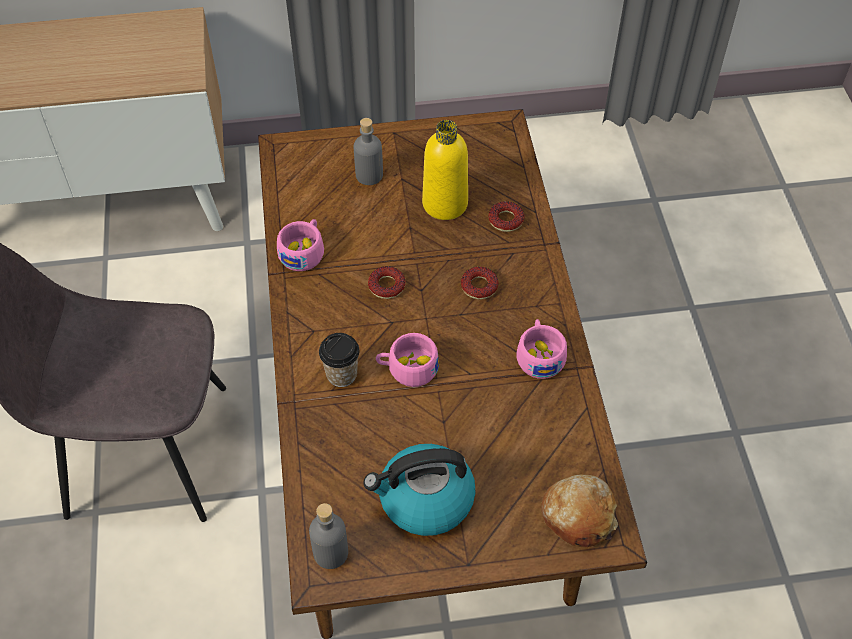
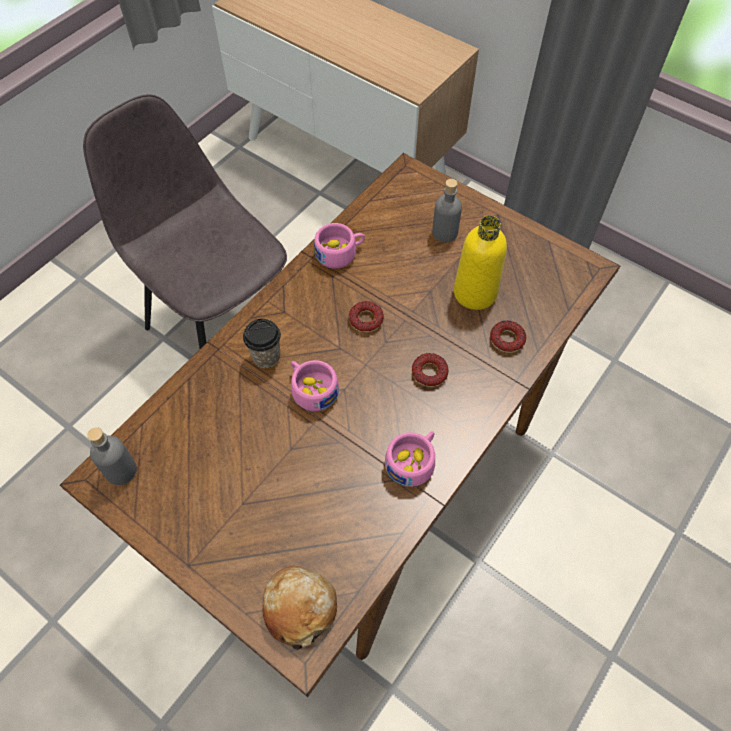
camera: 45 degrees right, 5 degrees up
(424, 500) = (215, 491): kettle -> none

